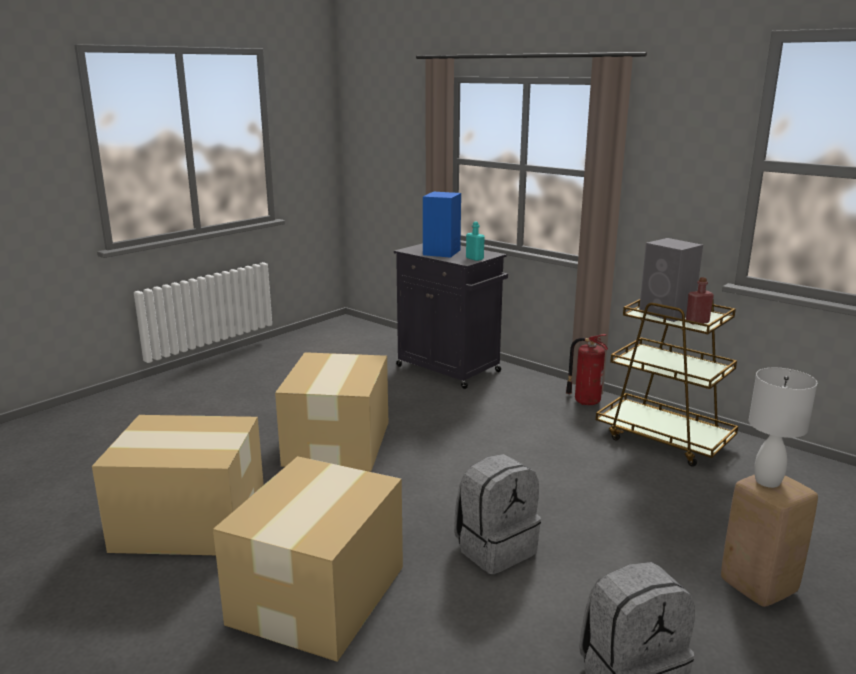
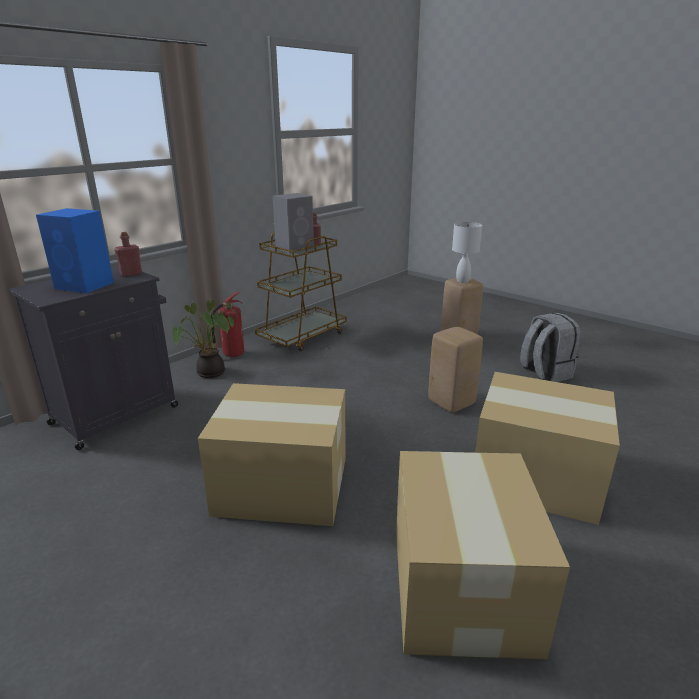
camera: 90 degrees left, 5 degrees up
(474, 258) = (131, 274): turquoise bottle -> red bottle
(495, 548) = (450, 402): grey backpack -> beige stool
(534, 395) = (210, 374): none -> potted plant

